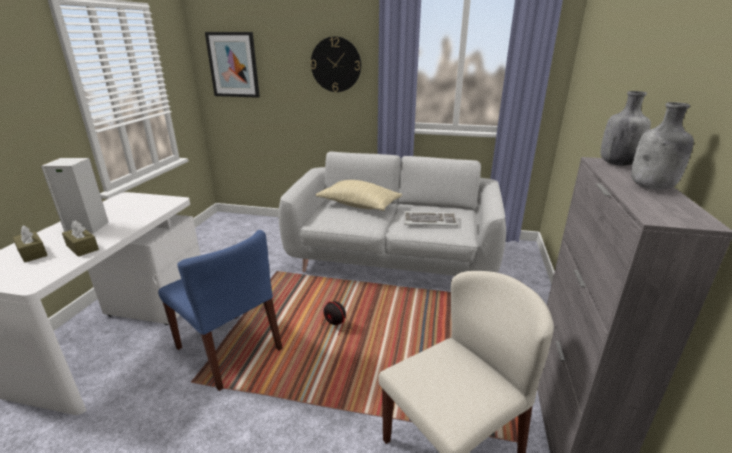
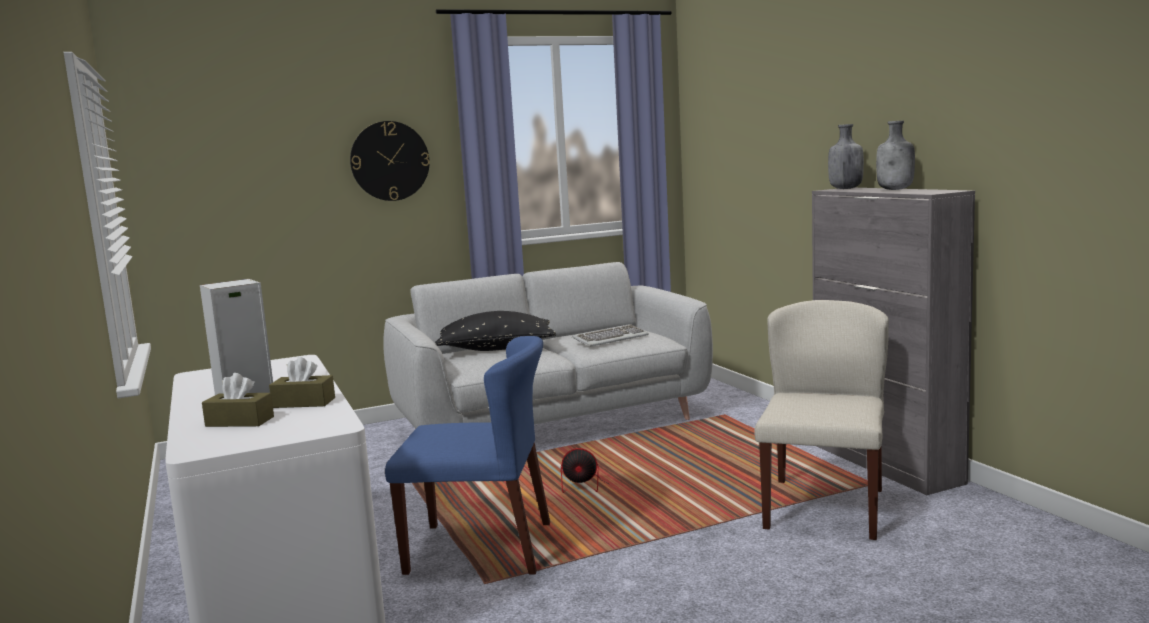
camera: 35 degrees left, 15 degrees down
(233, 65) = (206, 175): picture -> none
(359, 205) = (496, 349): beige pillow -> black pillow

